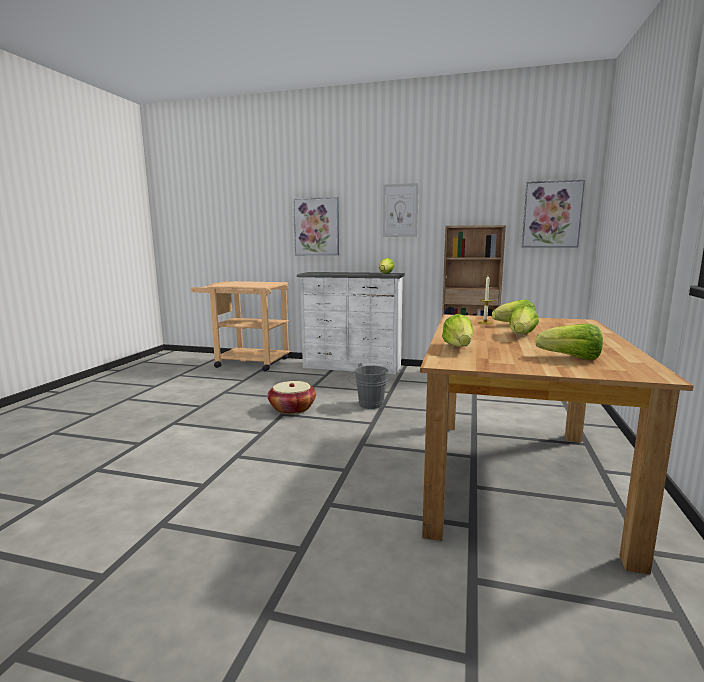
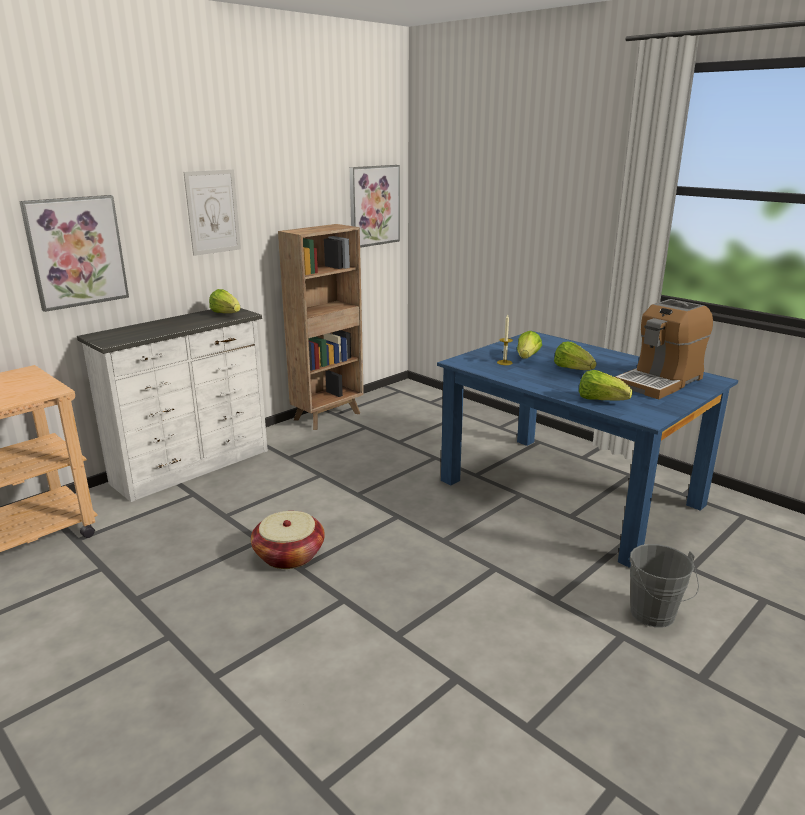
camera: 60 degrees left, 10 degrees up
(369, 405) = (344, 501): grey bucket -> grey bucket (654, 616)
(518, 478) = (571, 492): brown dining table -> blue dining table
(571, 358) = (659, 382): lettuce -> coffee machine

